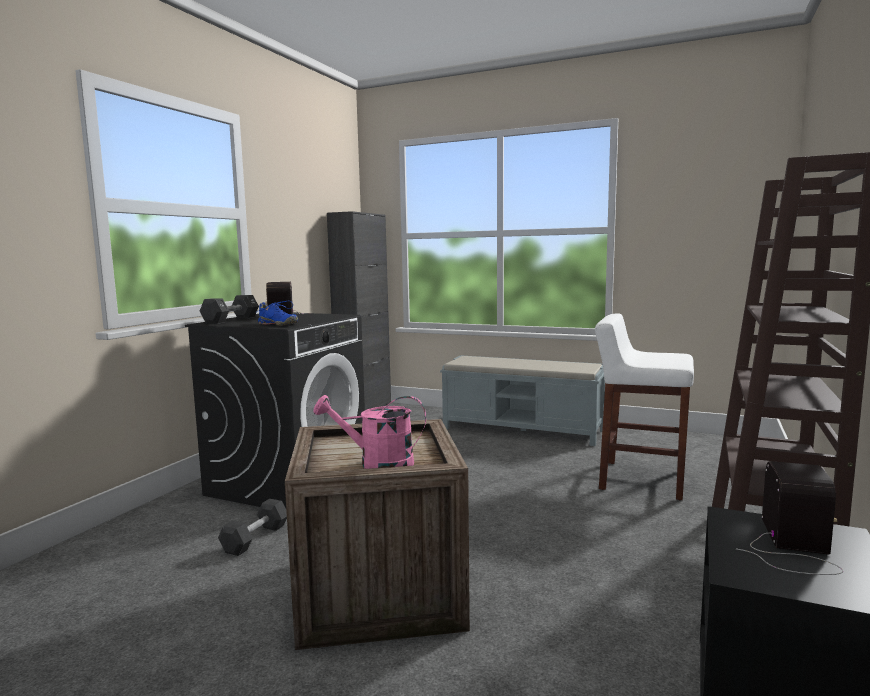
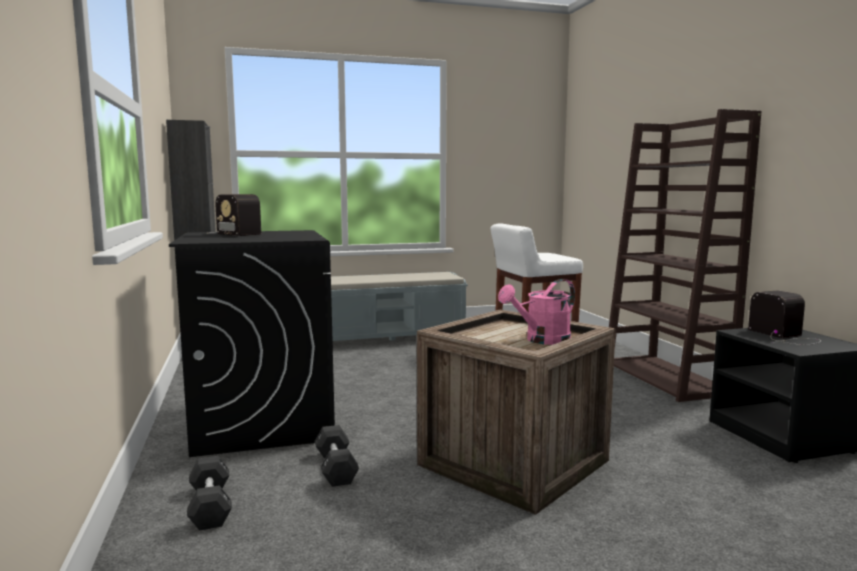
camera: 40 degrees left, 0 degrees up
(231, 320) = (200, 238): black dumbbell -> black dumbbell (210, 506)
(277, 324) = (290, 238): blue shoe -> none

